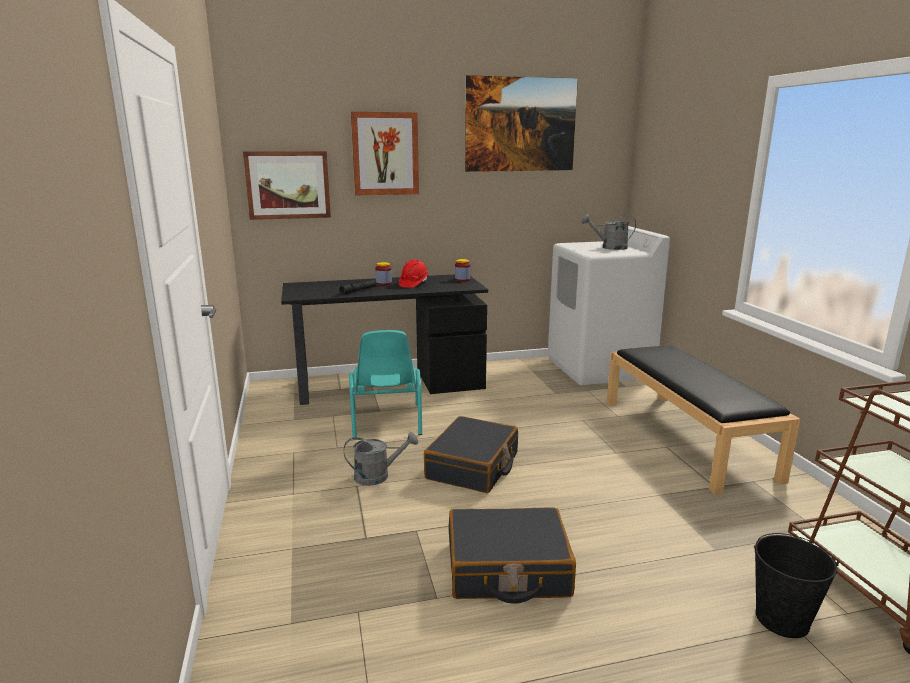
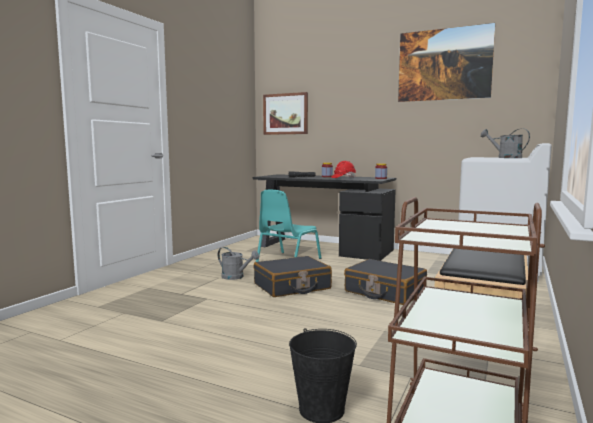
camera: 40 degrees right, 10 degrees down
(385, 154) = (343, 92): picture -> none
(507, 569) = (214, 324): black suitcase -> black suitcase (384, 292)

